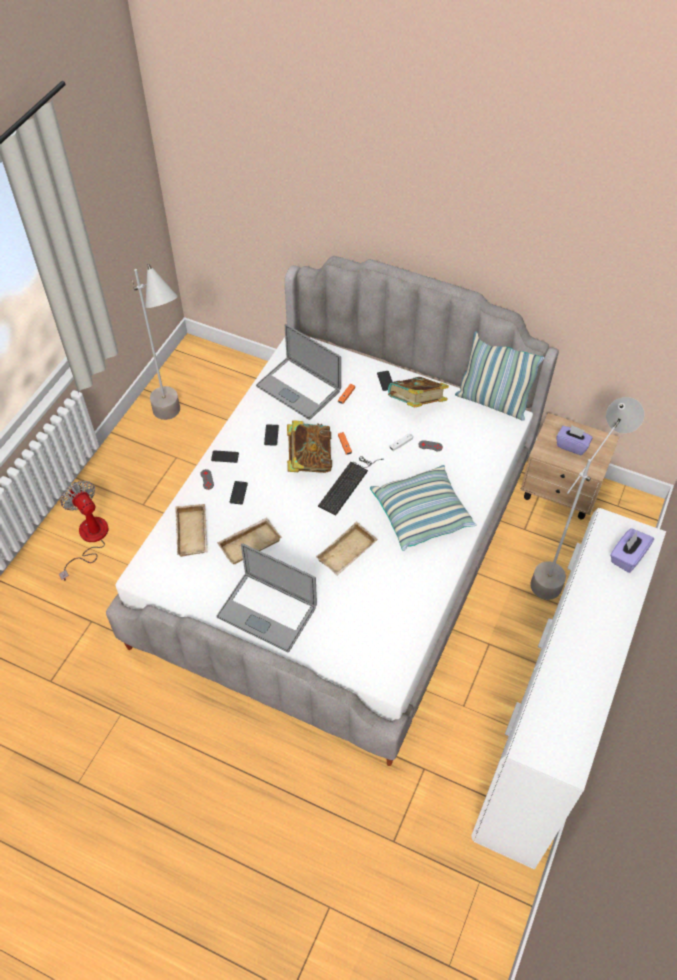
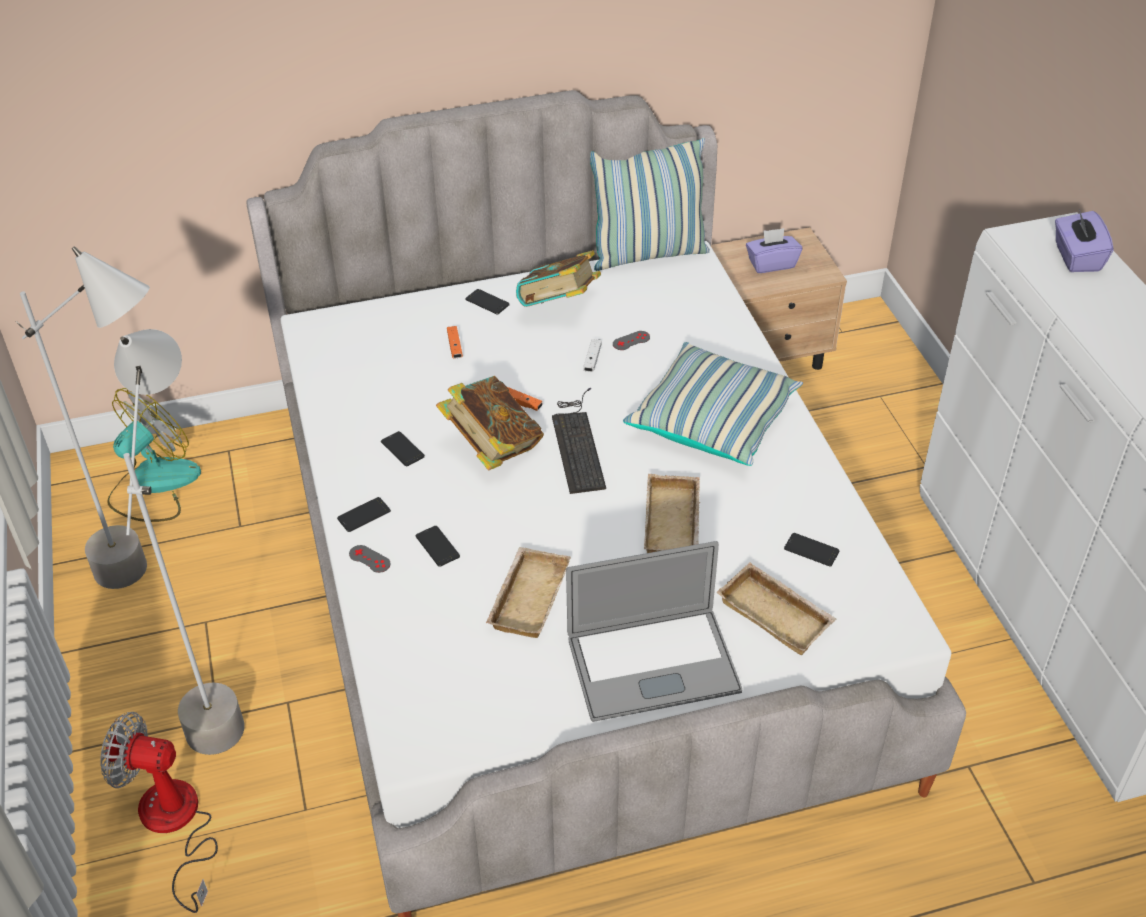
camera: 40 degrees left, 10 degrees down
(194, 533) = (430, 639): beige tray -> beige tray (777, 614)
(213, 376) = (153, 485): none -> fan
(298, 388) = (376, 374): laptop -> none
(393, 611) = (811, 550): none -> phone
(559, 567) = (856, 433): grey floor lamp -> grey floor lamp (221, 689)

